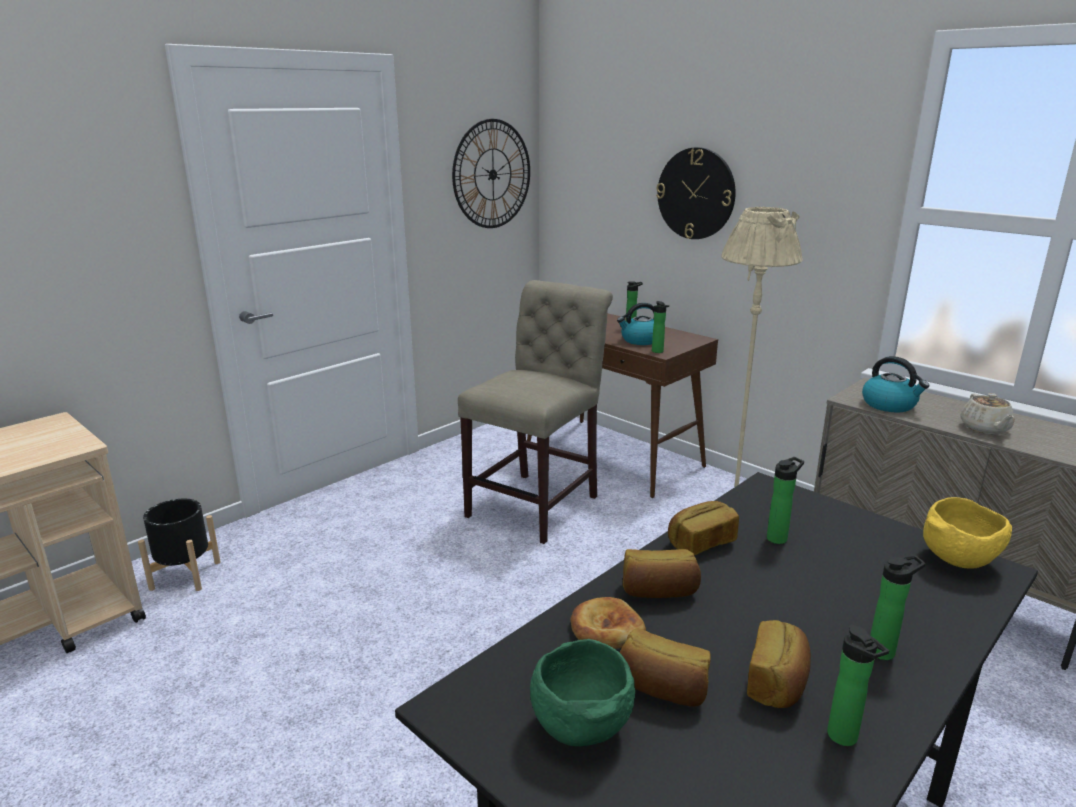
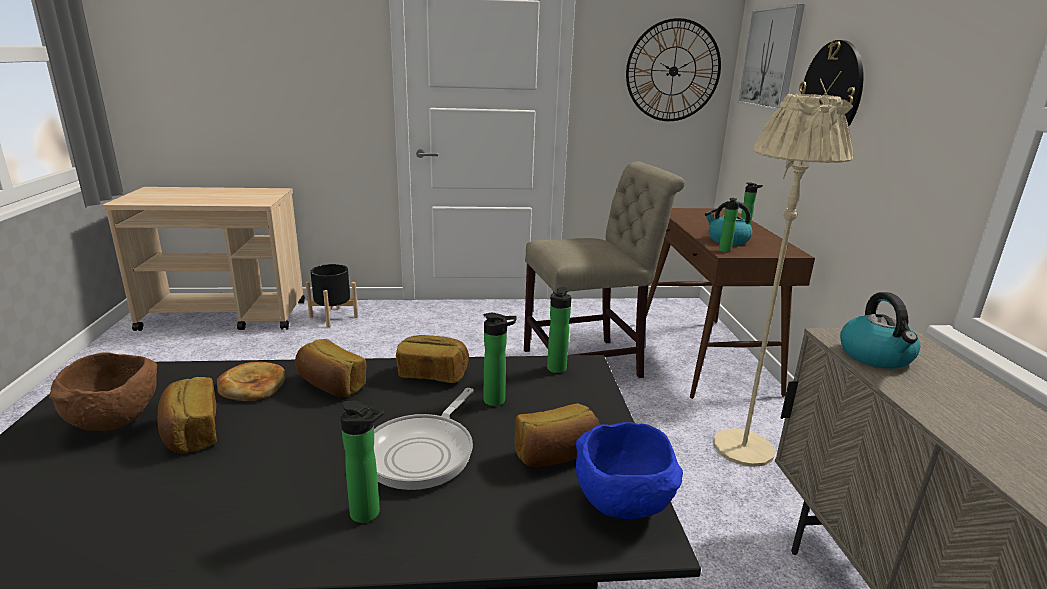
camera: 40 degrees right, 0 degrees up
(580, 724) = (116, 420): green bowl -> brown bowl
(600, 158) = (771, 58): none -> picture
(777, 682) = (251, 477): bread -> bread (557, 455)
(822, 597) = (423, 453): none -> frying pan
(845, 739) = (193, 538): bottle -> bottle (555, 370)
(959, 559) = (625, 505): yellow bowl -> blue bowl
(985, 428) = (966, 421): beige teapot -> none

